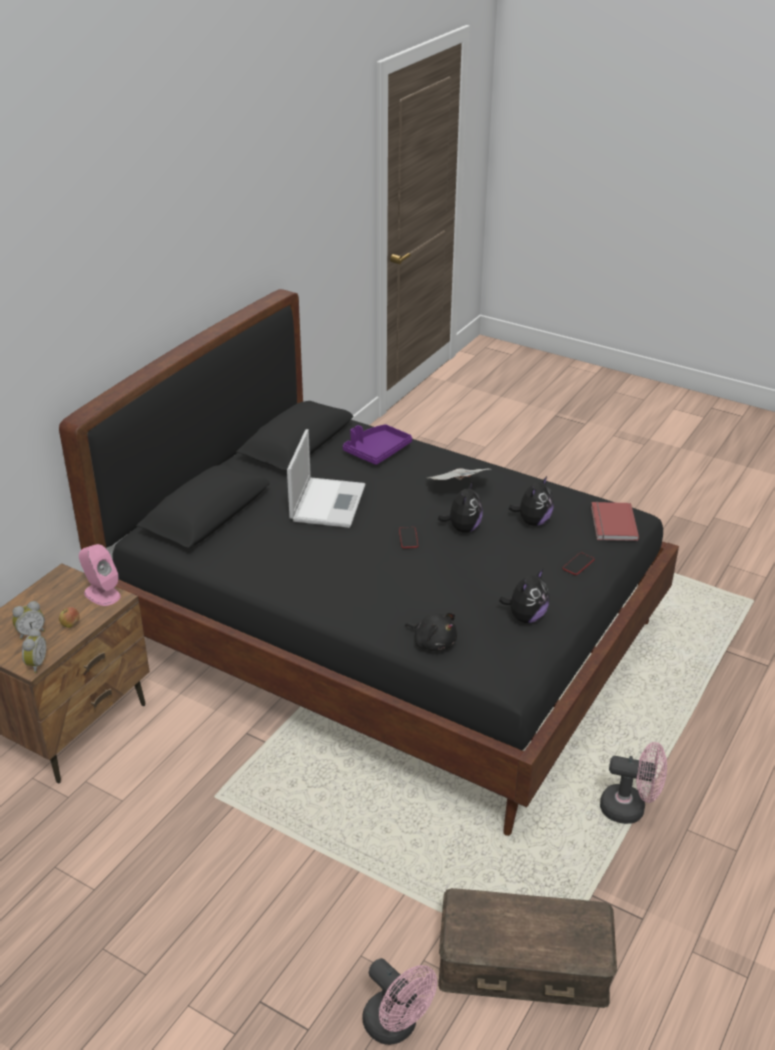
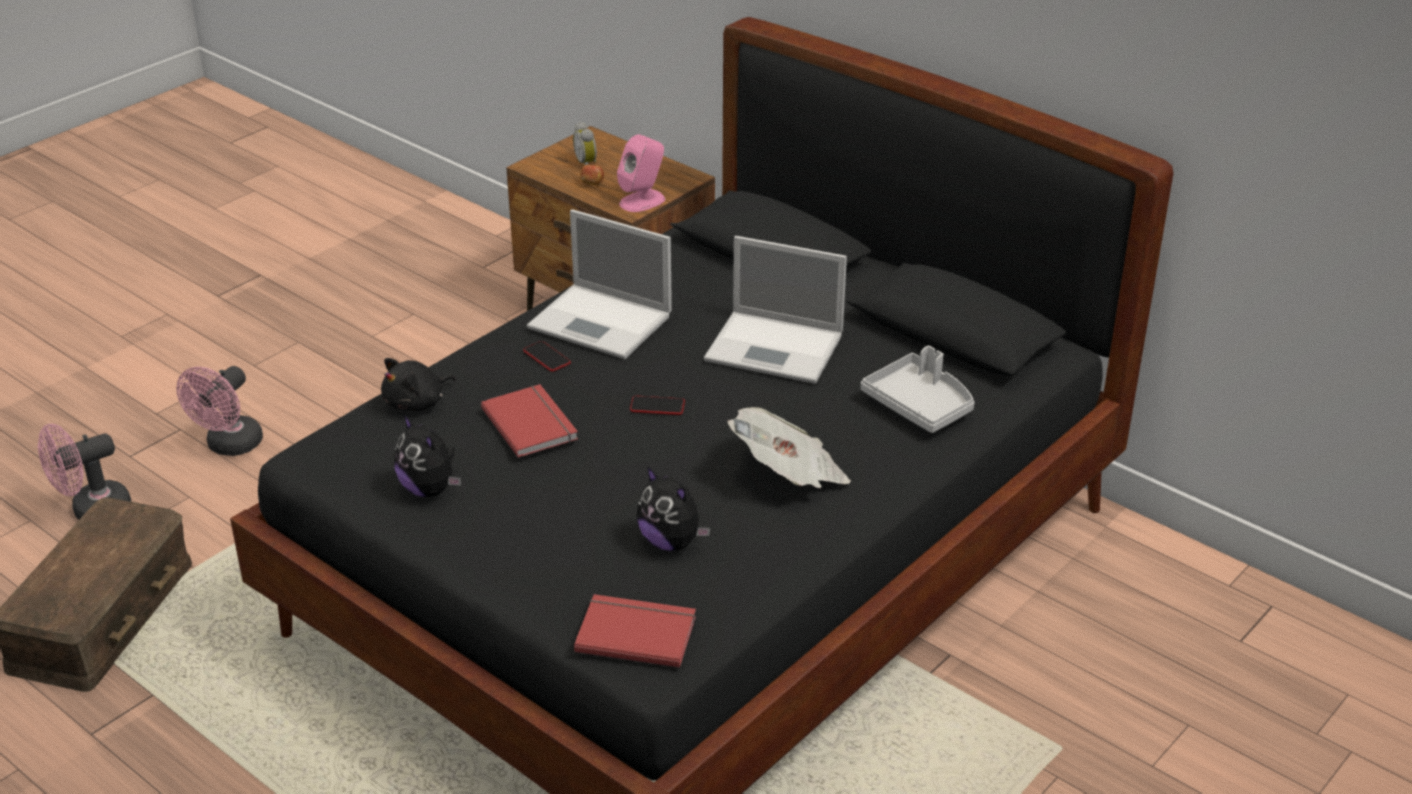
camera: 100 degrees right, 0 degrees up
(35, 664) = (532, 168): alarm clock -> none
(312, 573) = (602, 322): none -> laptop
(377, 451) = (920, 405): purple tray -> grey tray
(445, 583) = (532, 423): none -> red book
(463, 528) = (676, 467): plush toy -> none
(578, 564) = (533, 566): phone -> phone (547, 357)
(630, 808) = (264, 769): pink fan -> pink fan (229, 446)

